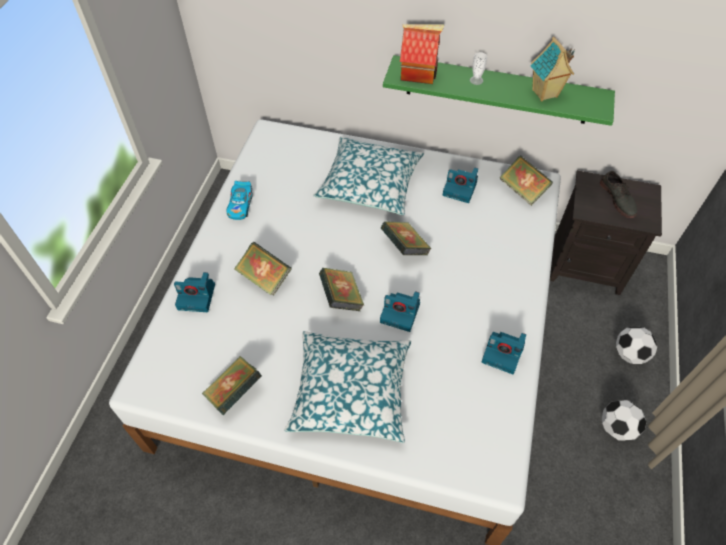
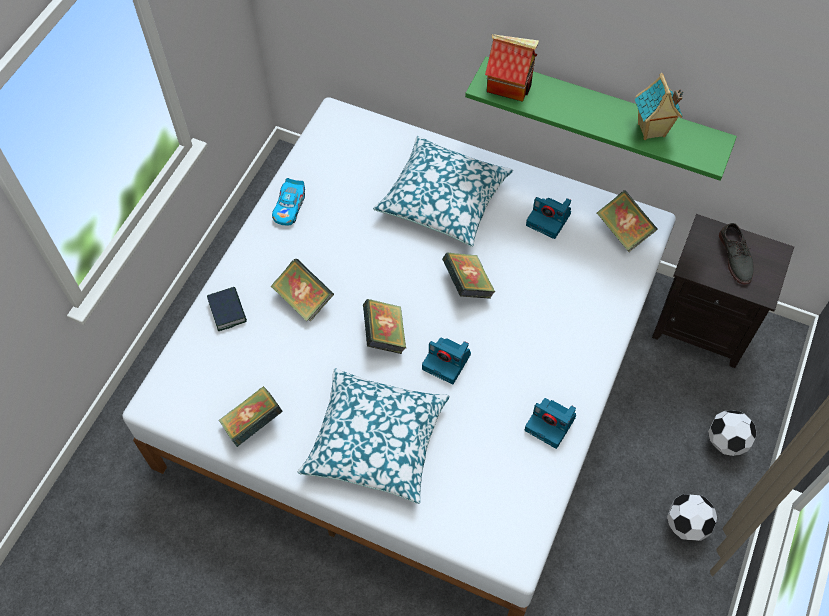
camera: 10 degrees right, 5 degrees up
(197, 296) = (227, 311): camera -> book
(476, 80) = (575, 102): cup -> none

